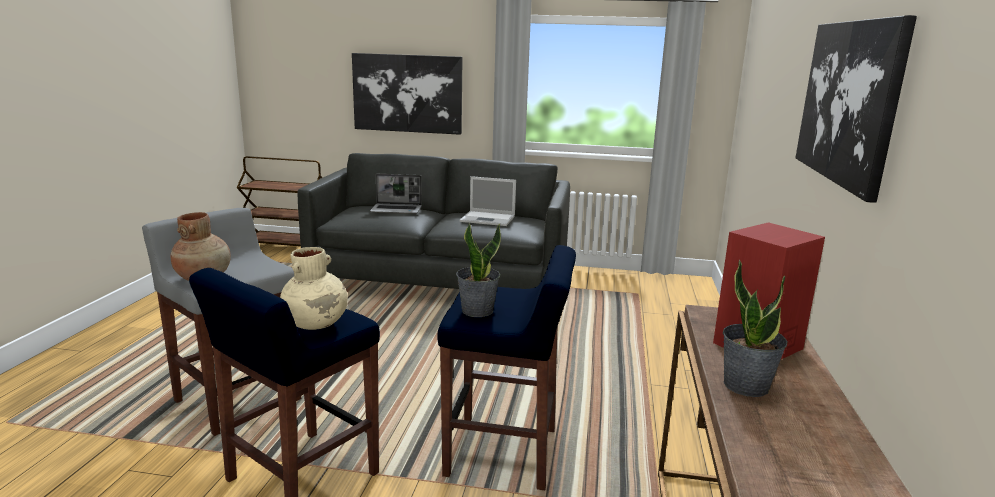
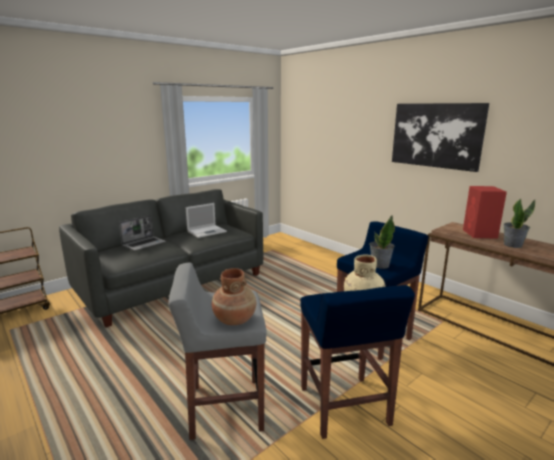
camera: 50 degrees left, 0 degrees up
(407, 93) = (95, 157): picture -> none

